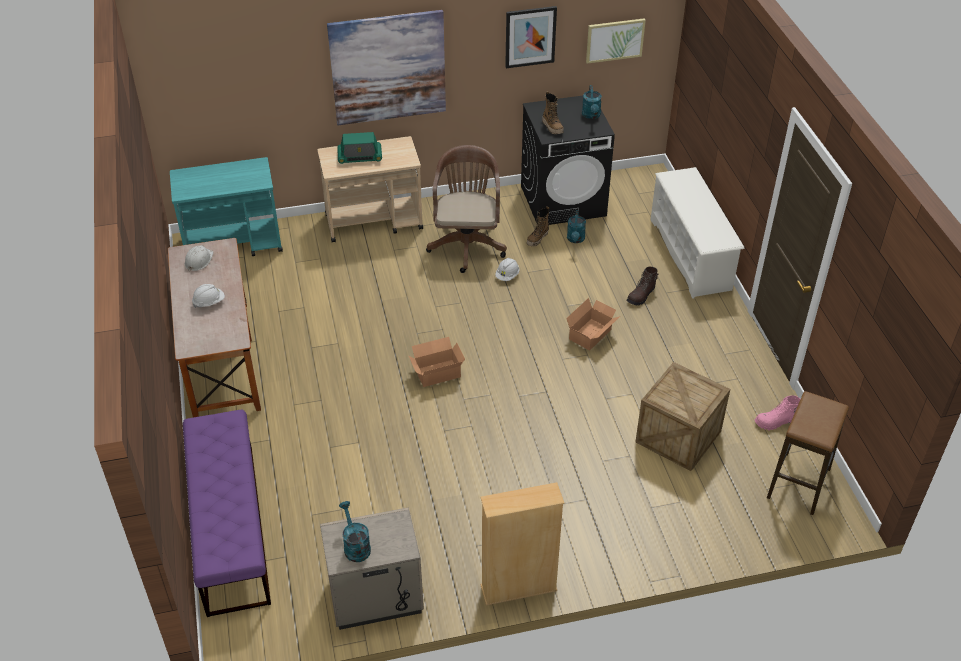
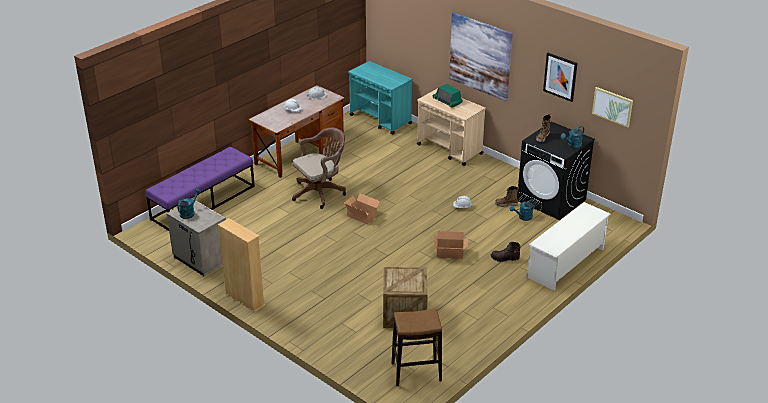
camera: 55 degrees right, 10 degrees down
(467, 243) = (471, 184): brown office chair -> brown office chair (320, 192)
(776, 422) = (457, 347): pink boot -> none

